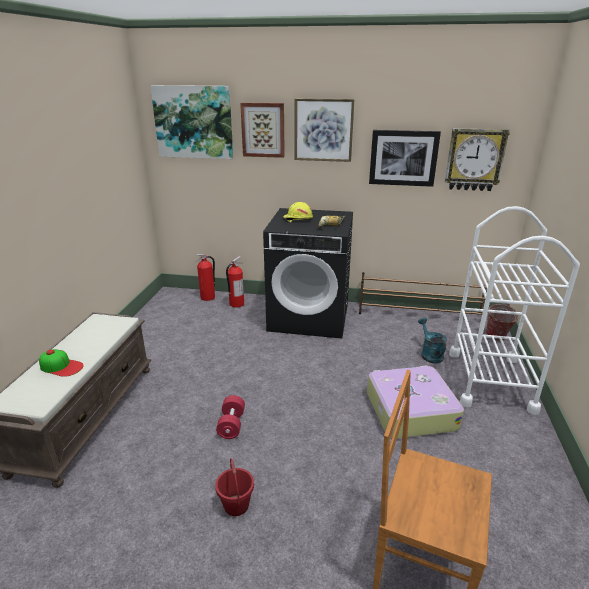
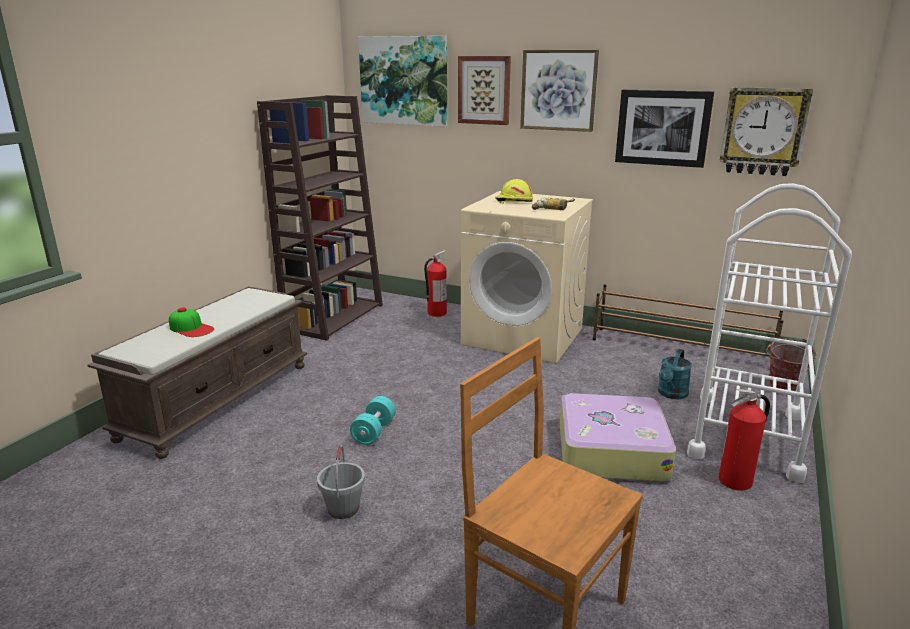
camera: 15 degrees right, 5 degrees down
(156, 318) = (334, 317): none -> brown bookcase
(208, 297) = (405, 303): fire extinguisher -> fire extinguisher (736, 481)
(231, 425) = (374, 431): red dumbbell -> turquoise dumbbell
(236, 505) = (343, 509): red bucket -> grey bucket
(309, 317) = (524, 336): black washing machine -> beige washing machine
(429, 354) = (671, 394): turquoise watering can -> turquoise watering can turned 150 degrees counterclockwise

